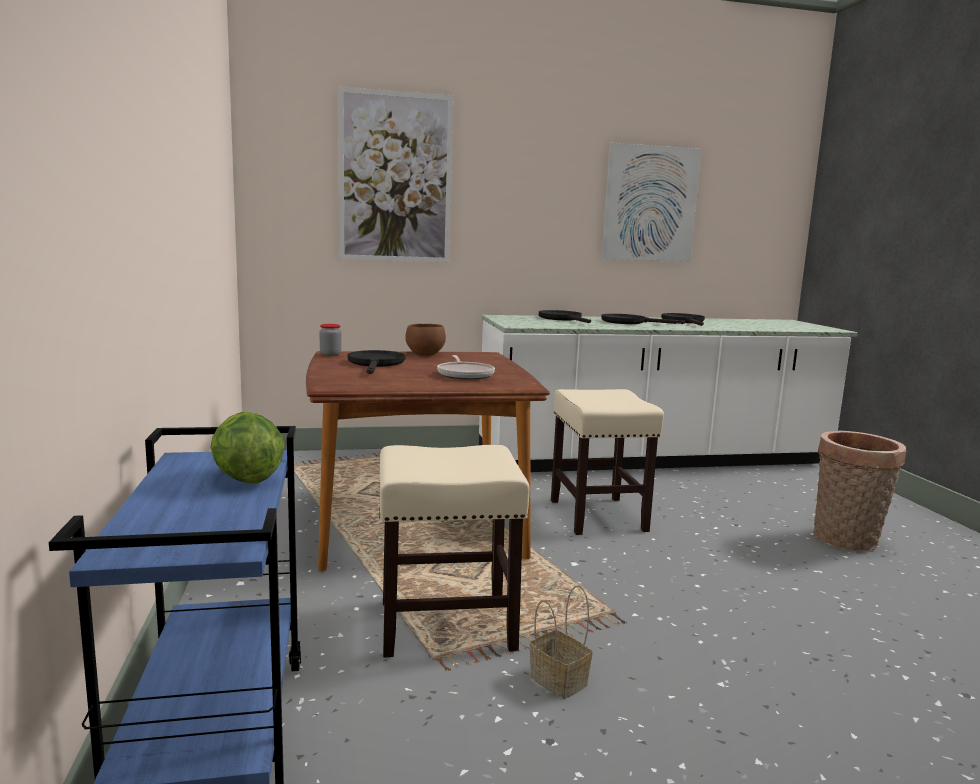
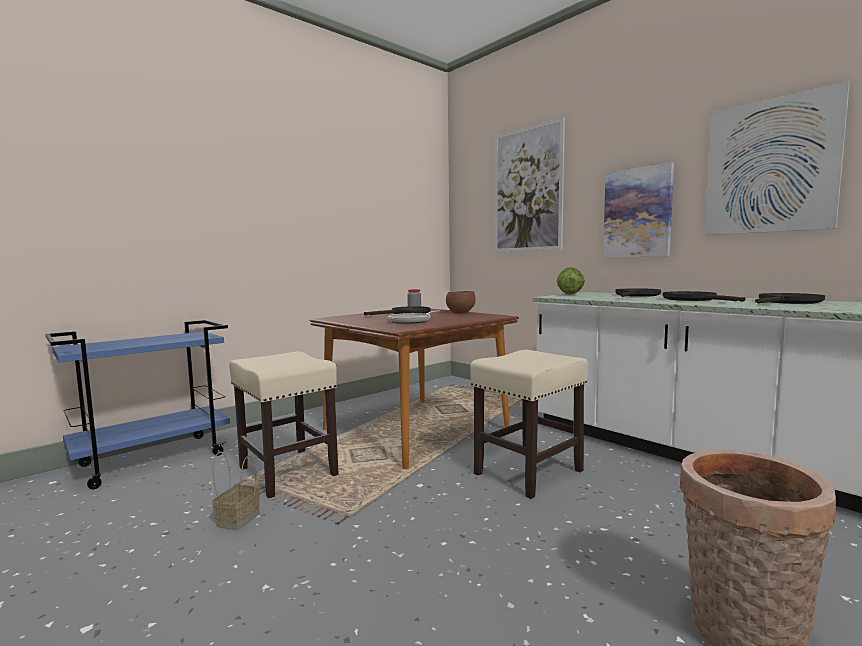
camera: 60 degrees right, 5 degrees down
(246, 479) = (169, 340): lettuce -> lettuce (570, 294)
(539, 229) = (637, 213): none -> picture

